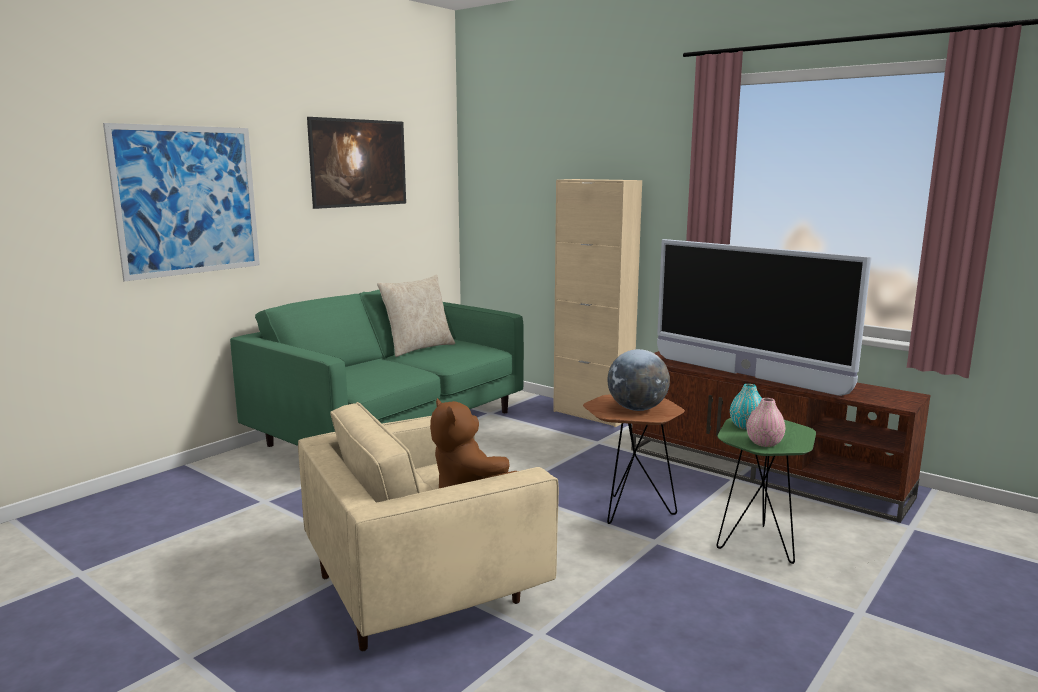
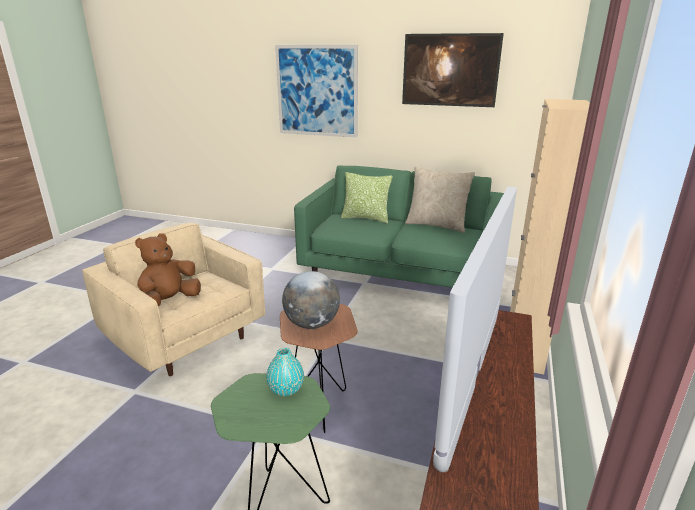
camera: 70 degrees right, 10 degrees up
(347, 368) = (365, 218): none -> pillow
(764, 443) = (237, 403): pink vase -> none

